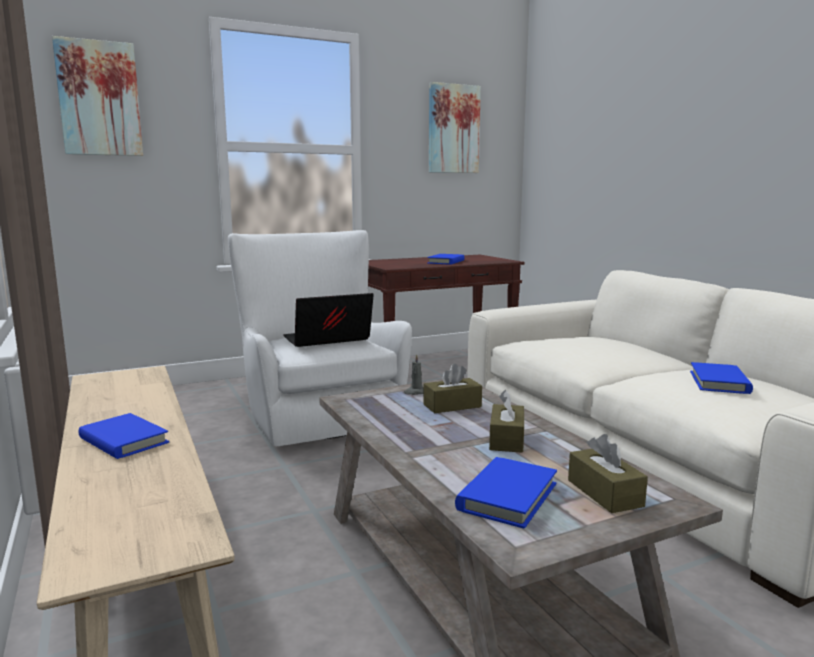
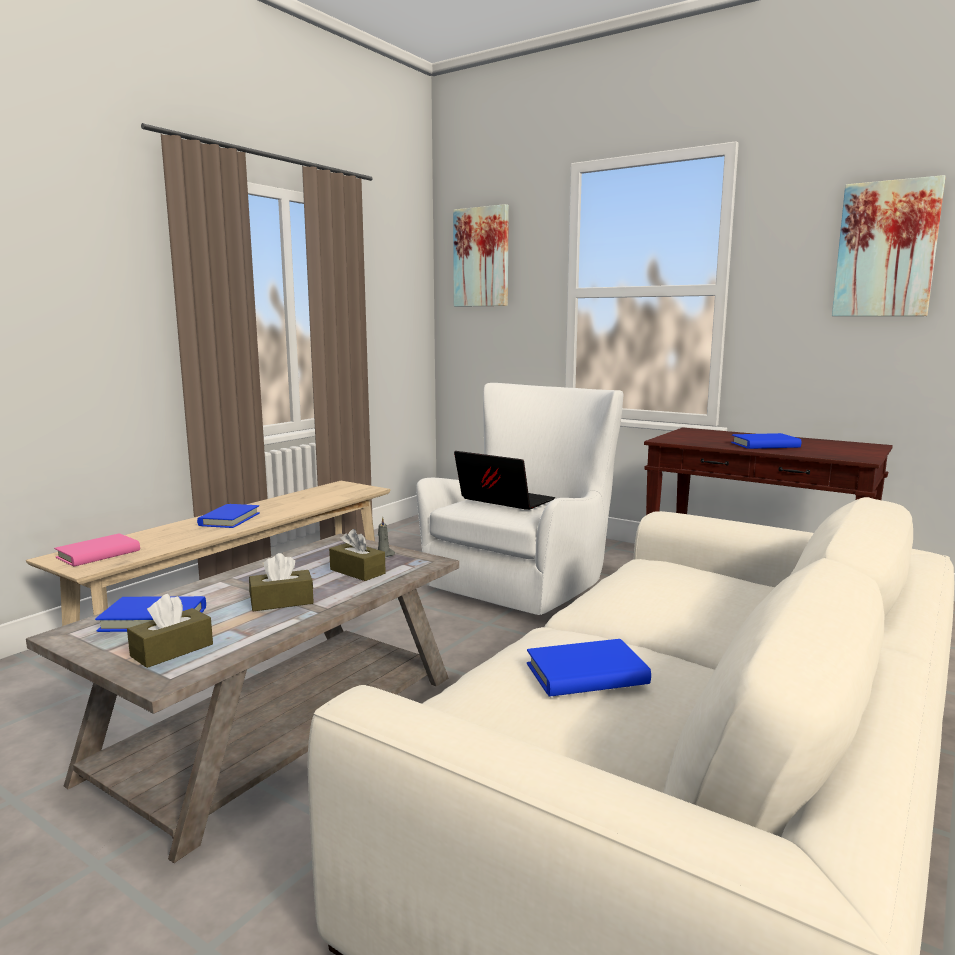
camera: 60 degrees right, 0 degrees up
(131, 533) = (98, 554): none -> pink book

